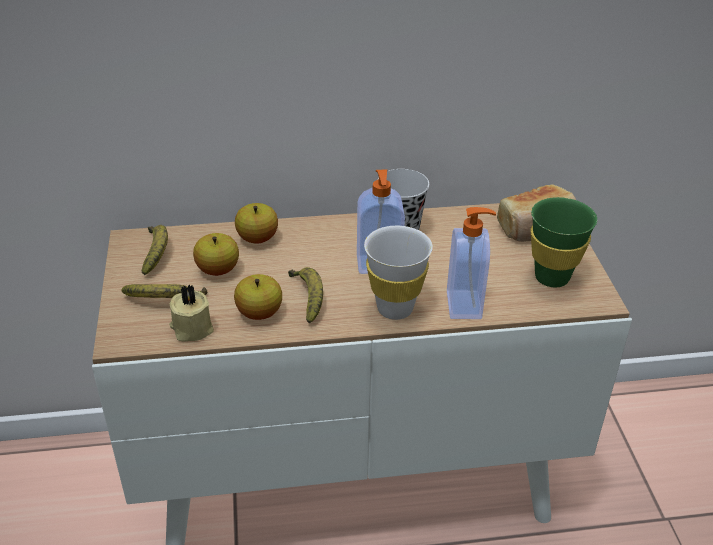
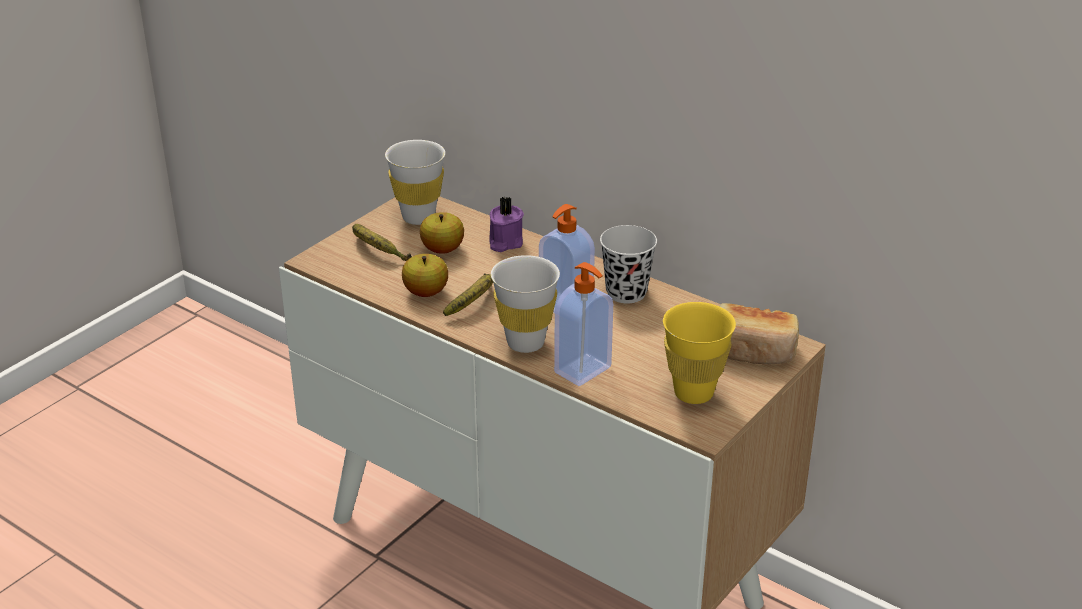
camera: 45 degrees right, 5 degrees down
(156, 254) = (418, 217): banana -> white cup
(191, 328) = (367, 277): beige candle -> none
(257, 238) = (504, 242): apple -> purple candle
(552, 277) = (693, 393): green cup -> yellow cup

